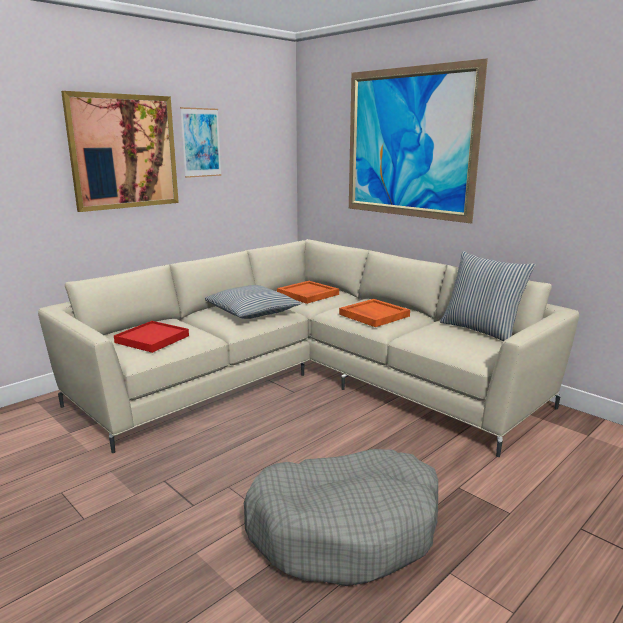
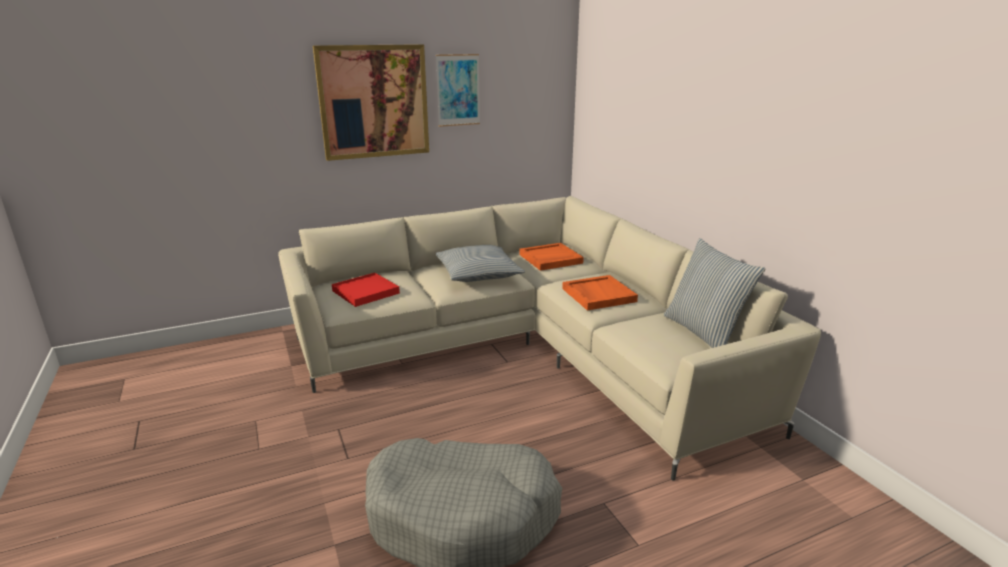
camera: 20 degrees right, 5 degrees up
(408, 143) = (673, 101): picture -> none

